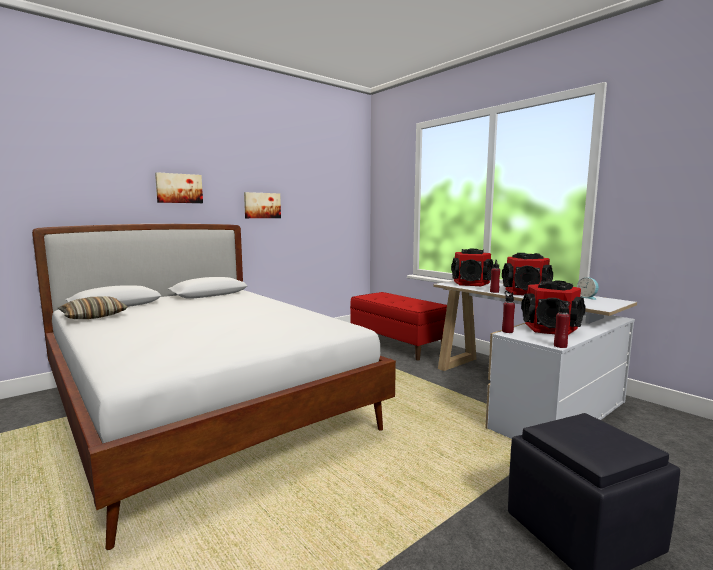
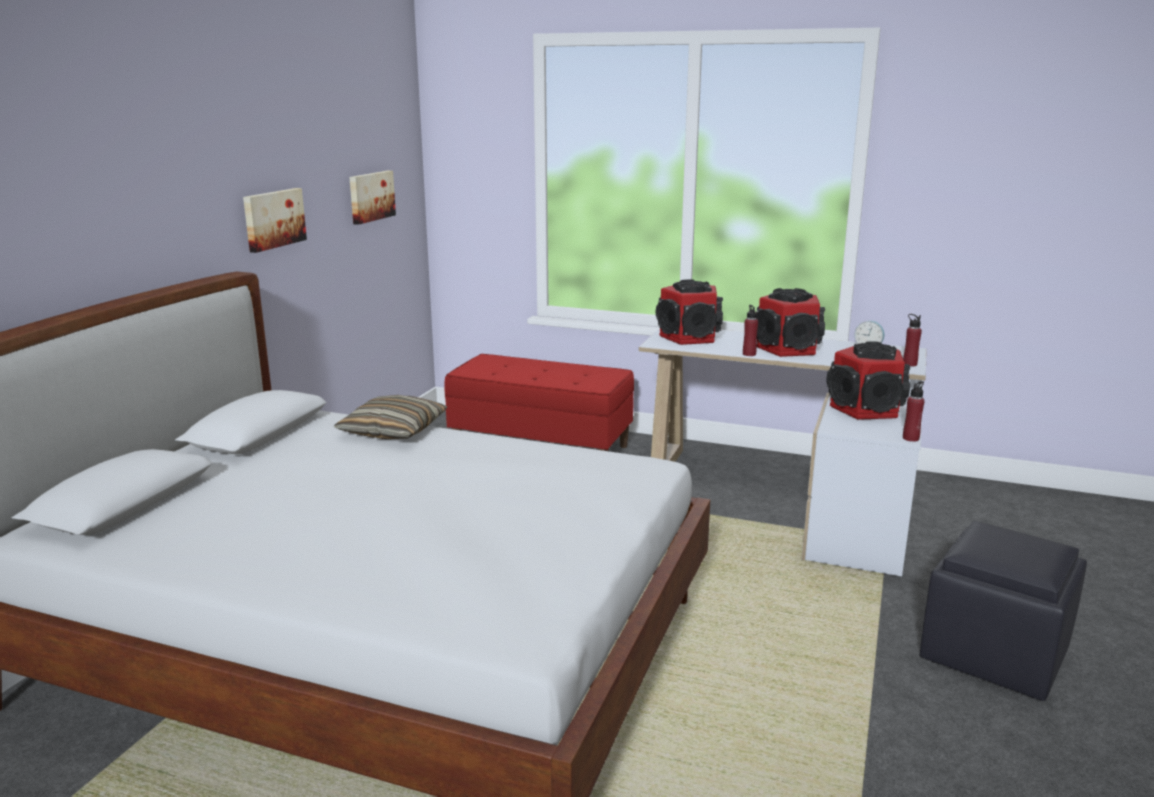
camera: 30 degrees left, 10 degrees up
(93, 316) = (151, 543): pillow -> pillow (393, 430)
(179, 188) = (137, 211): picture -> picture (370, 196)
(507, 331) = (828, 425): red bottle -> red bottle (909, 364)

